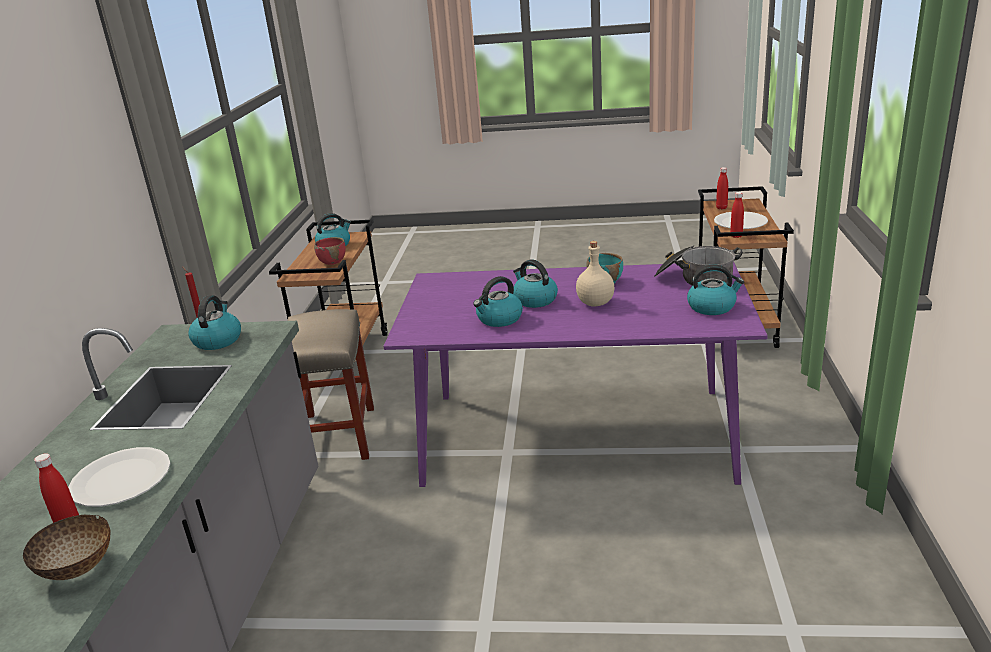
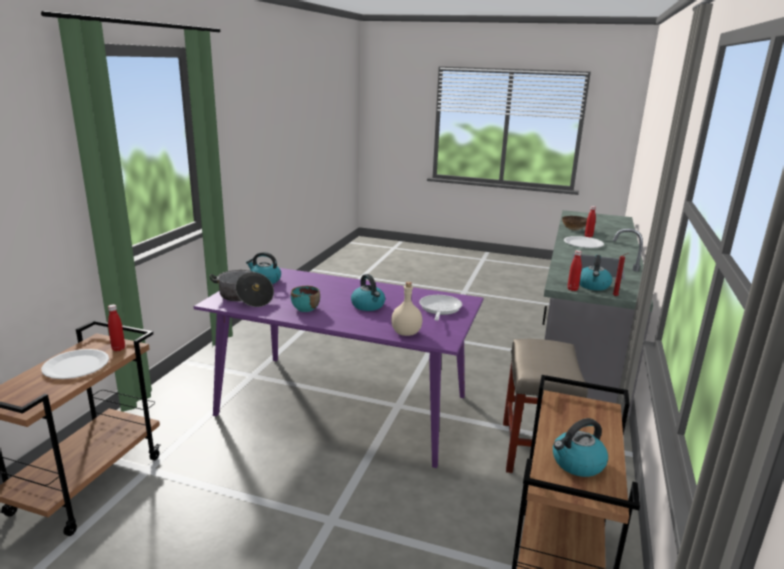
camera: 170 degrees left, 5 degrees down
(332, 261) = (564, 423): red bowl -> none
(443, 313) = (439, 309): none -> frying pan
(499, 319) = (401, 298): kettle -> none
(594, 303) = (330, 296): beige bottle -> beige bottle (406, 333)
(721, 208) = (39, 396): red bottle -> red bottle (572, 289)

